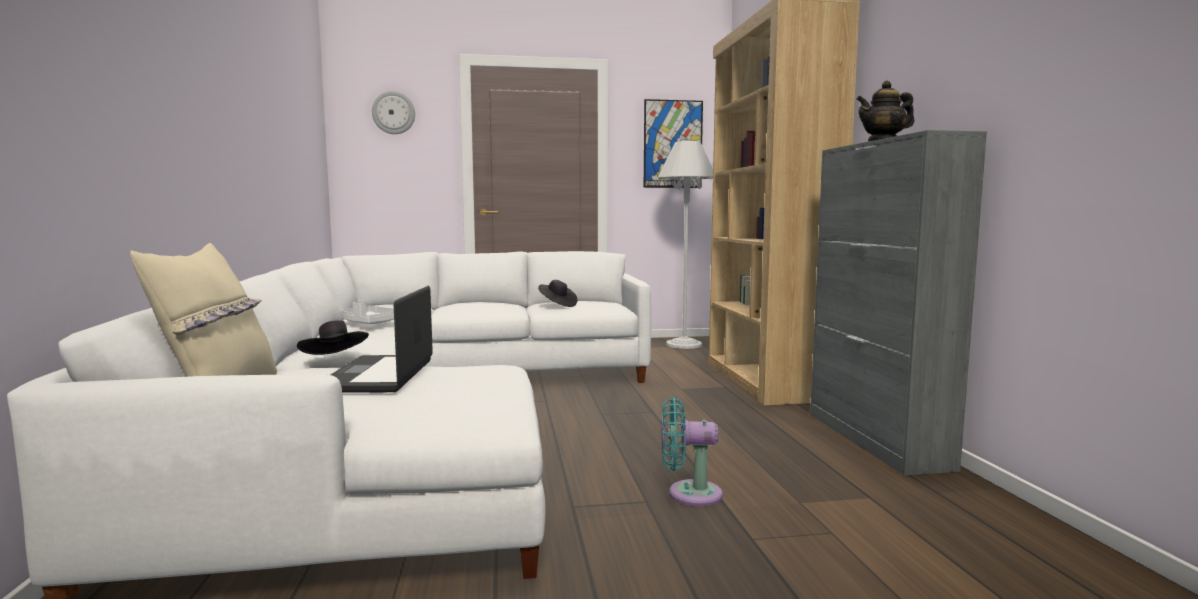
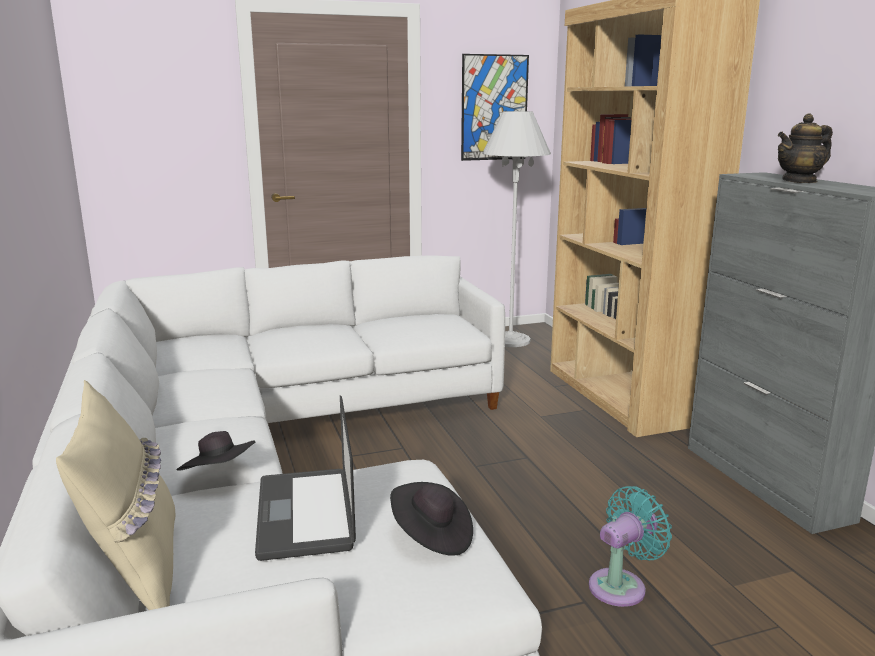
camera: 10 degrees left, 10 degrees up
(370, 323) = (204, 387): white tray -> none
(393, 113) = (155, 75): wall clock -> none
(557, 305) = (397, 328): black hat -> black hat (432, 536)
(689, 494) = (621, 585): turquoise fan -> turquoise fan turned 150 degrees clockwise

